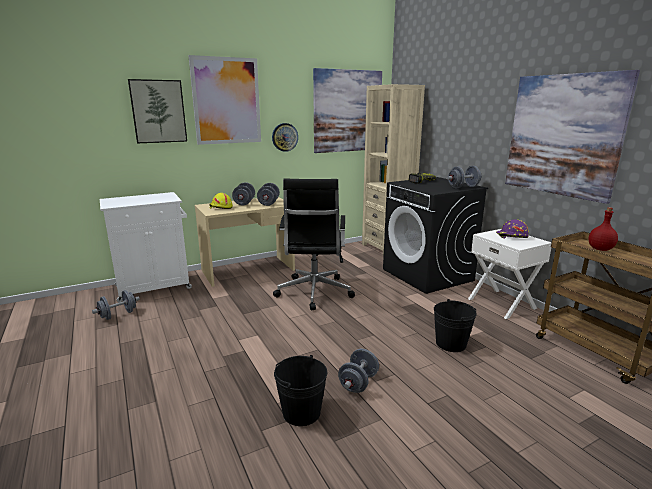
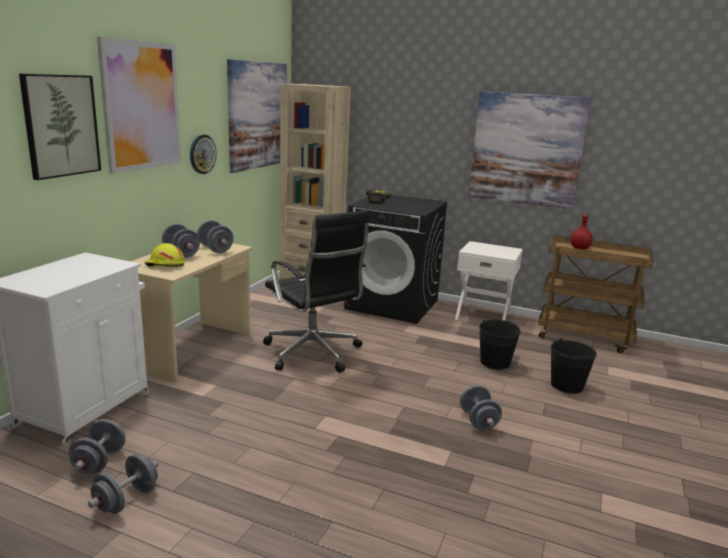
camera: 40 degrees left, 0 degrees up
(301, 412) = (473, 463): black bucket -> black bucket (566, 385)
(463, 187) = (428, 203): grey dumbbell -> grey dumbbell (126, 500)
(511, 236) = (489, 248): purple hard hat -> none

